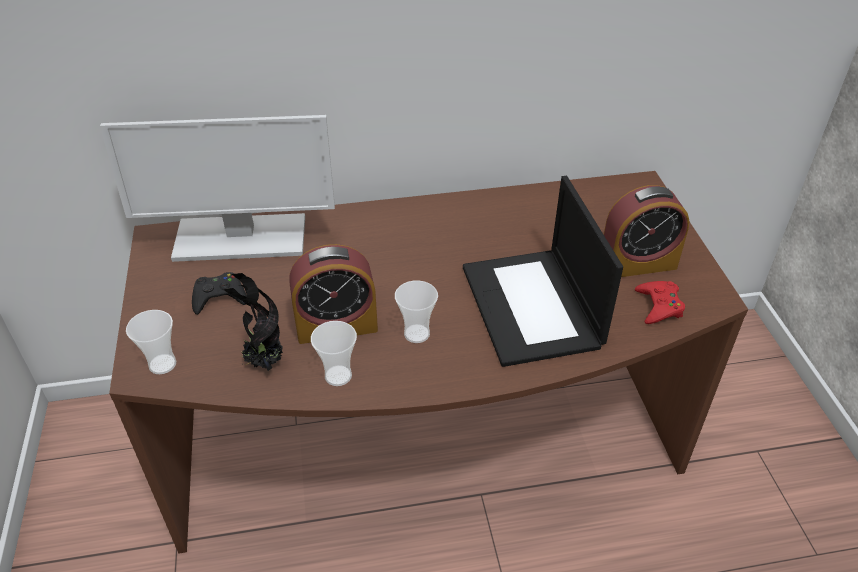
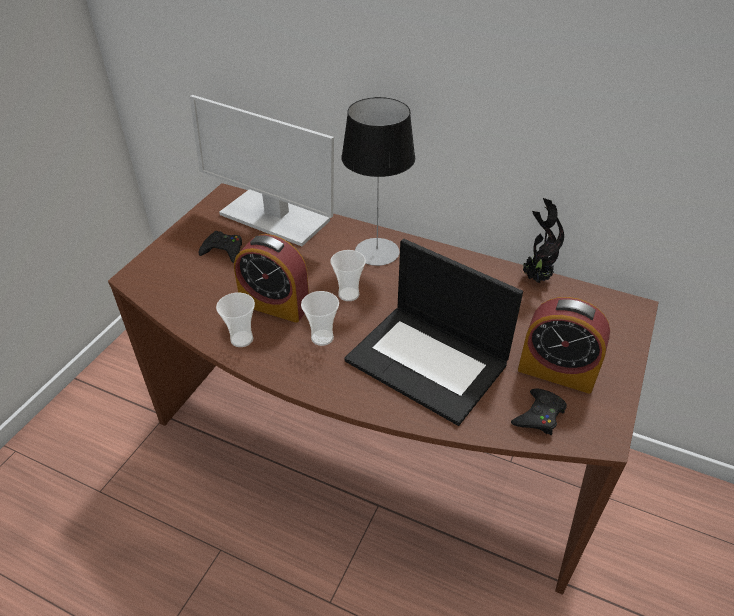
camera: 35 degrees right, 0 degrees up
(162, 364) = (151, 277): cup -> cup (348, 294)
(263, 362) = (206, 306): potted plant -> potted plant (534, 278)
(384, 228) = (377, 251): none -> table lamp
(533, 307) = (428, 362): laptop -> laptop turned 75 degrees counterclockwise
(659, 306) = (539, 415): red game controller -> black game controller

